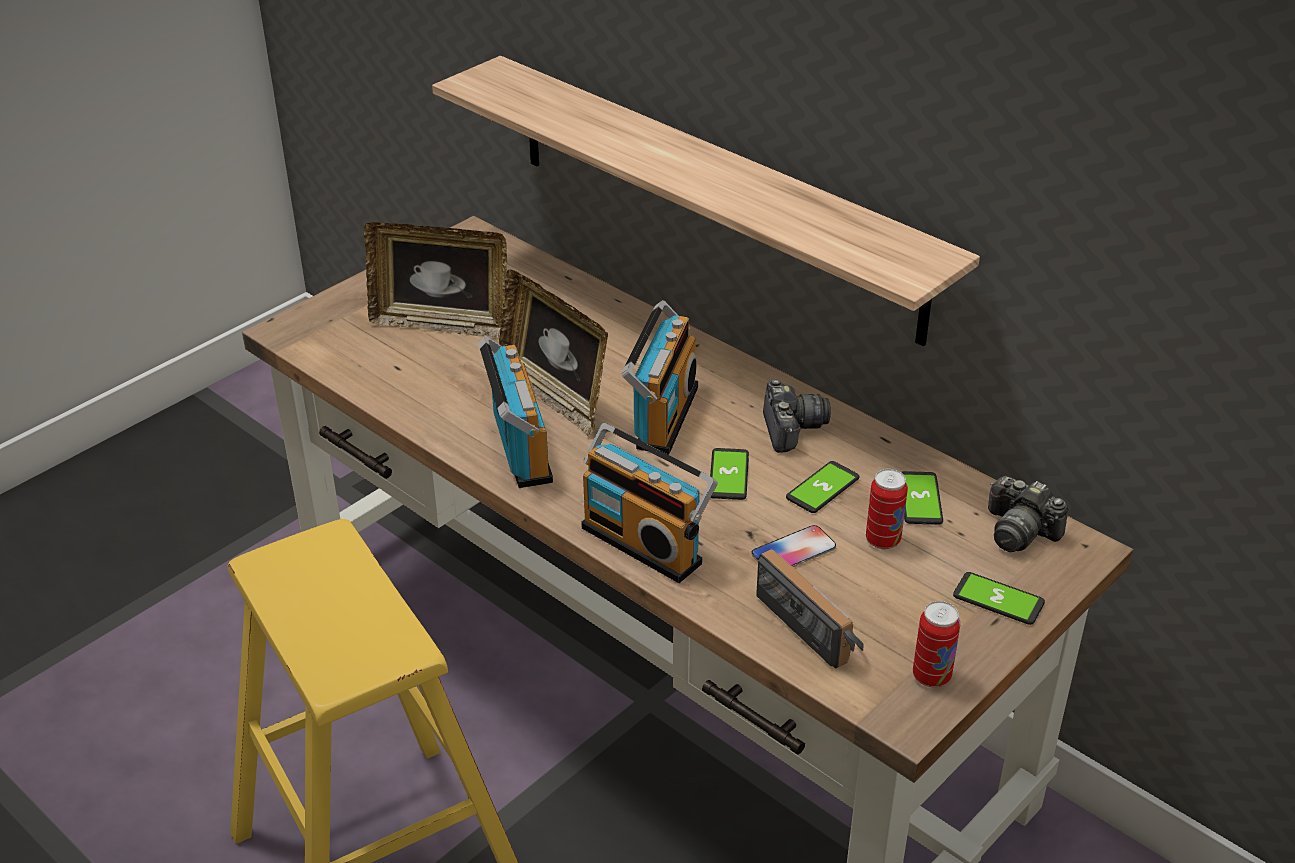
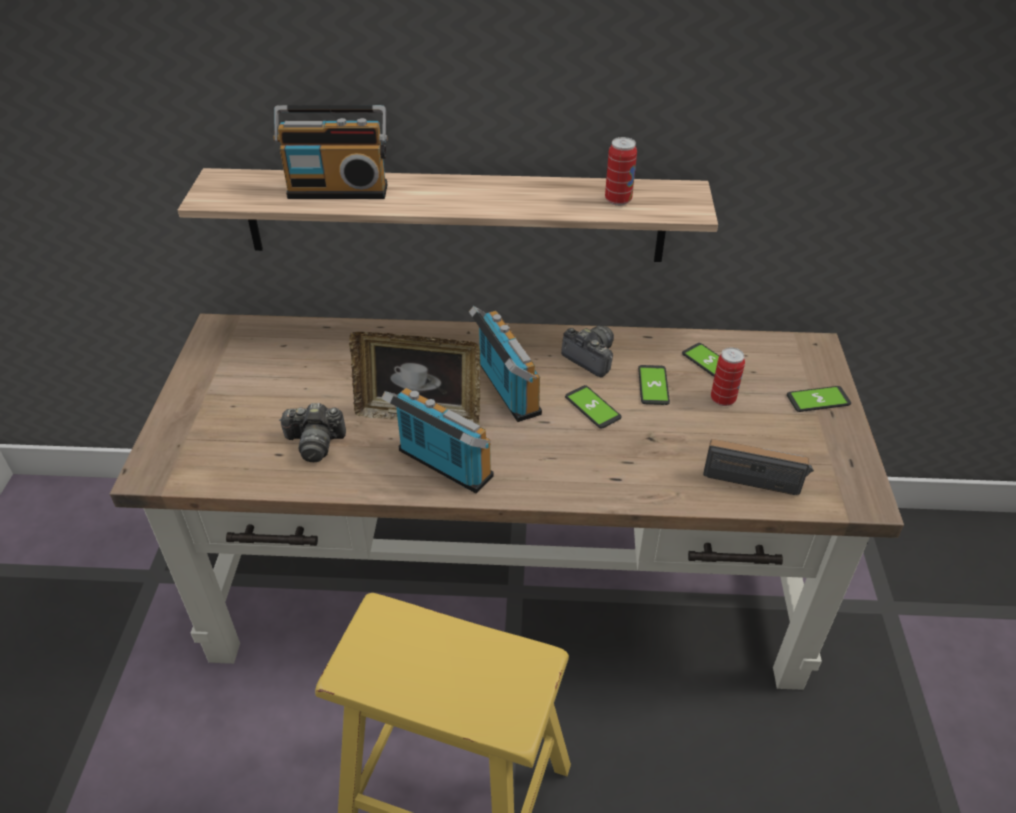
camera: 40 degrees left, 5 degrees up
(442, 324) = (274, 404): picture frame -> none
(645, 542) = (600, 482): radio -> radio (339, 189)
(793, 551) = (687, 435): phone -> none
(931, 676) = (846, 467): can -> can (618, 200)
(1019, 531) = (778, 354): camera -> camera (315, 443)

